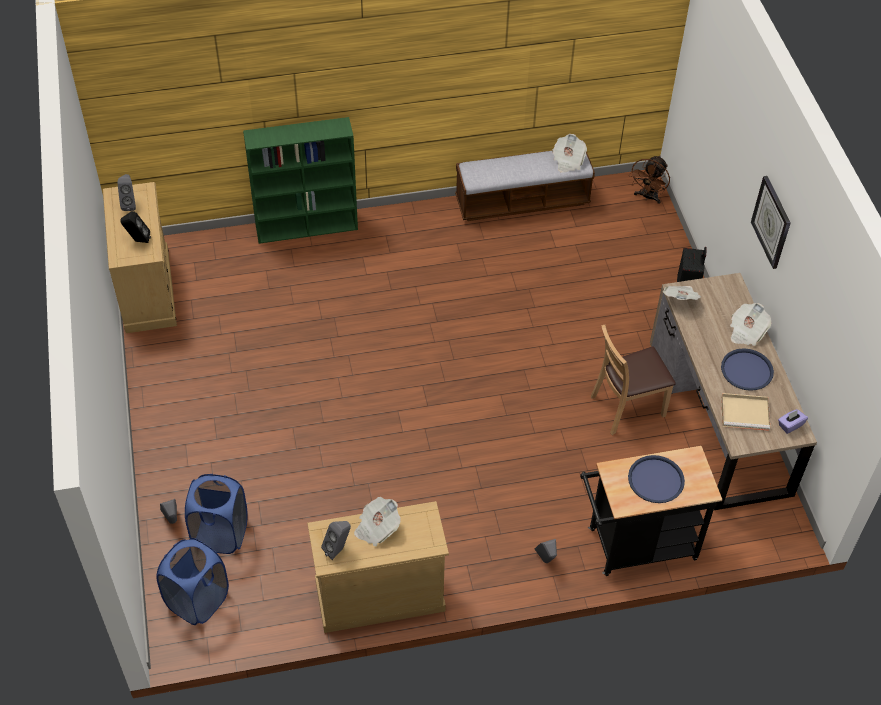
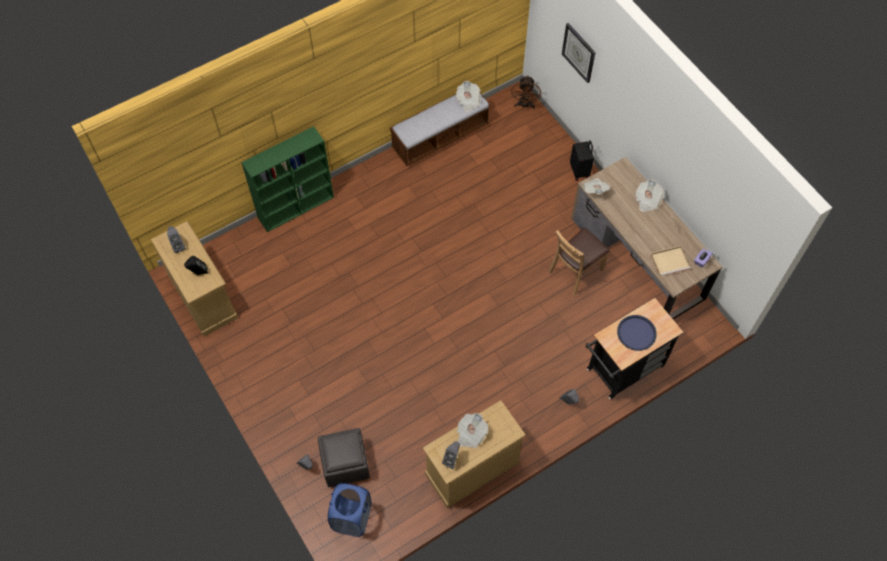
camera: 20 degrees left, 10 degrees up
(220, 534) = (345, 464): blue laundry basket -> grey ottoman
(746, 370) = (658, 229): blue tray -> none
(771, 222) = (650, 125): wall clock -> wall clock (579, 52)

